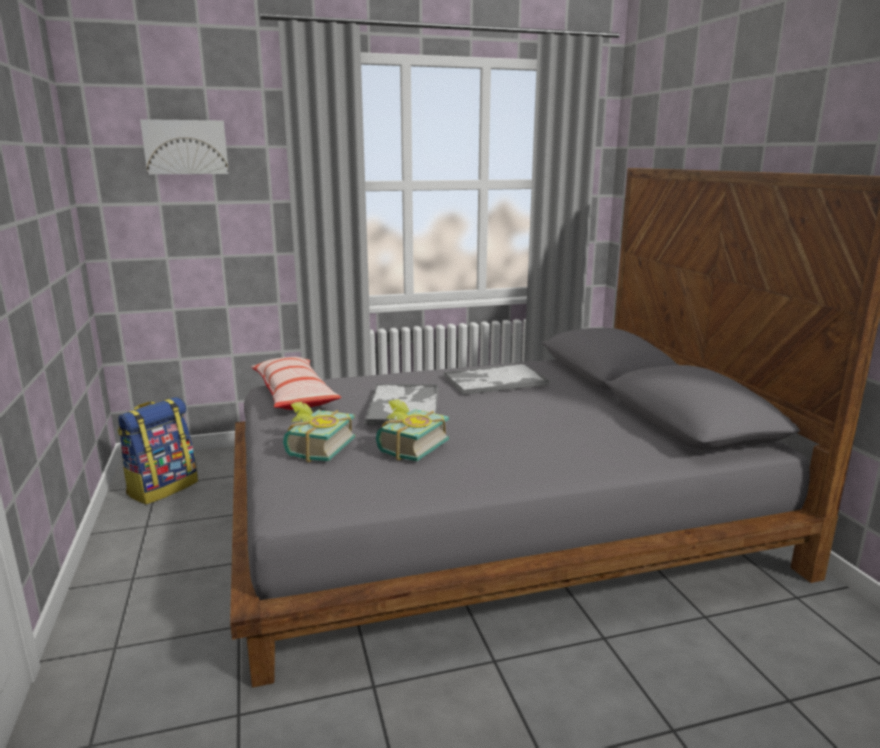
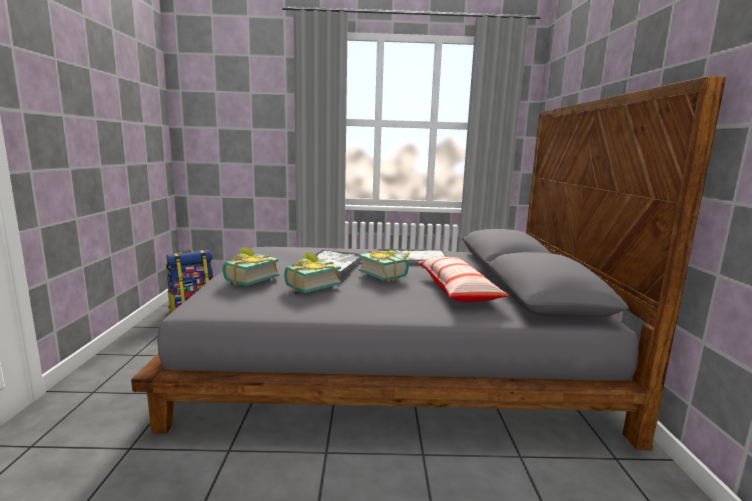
camera: 15 degrees right, 5 degrees down
(186, 147) = (235, 92): picture -> none
(294, 395) = (269, 252): pillow -> pillow (457, 290)
(488, 414) = (386, 275): none -> book

